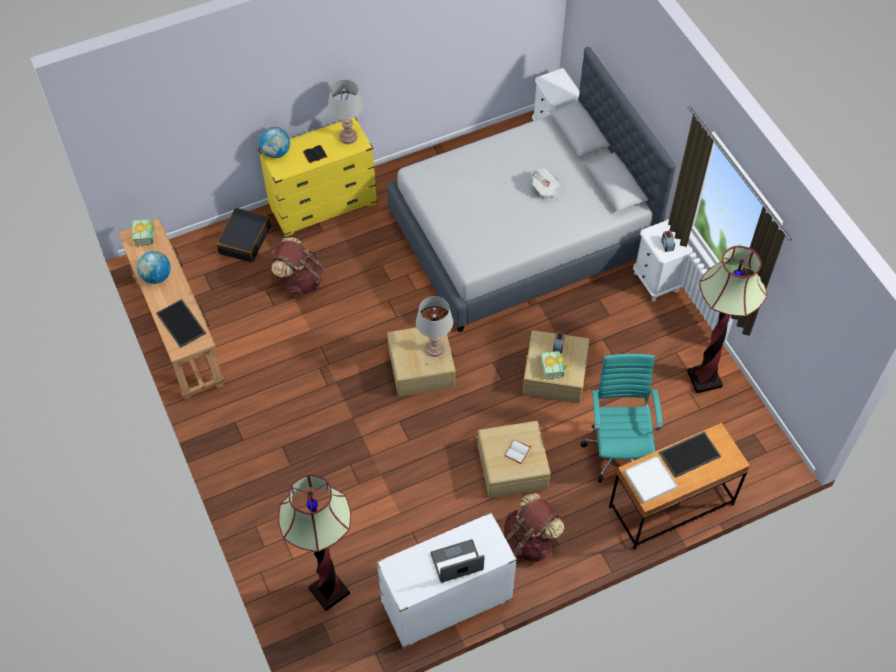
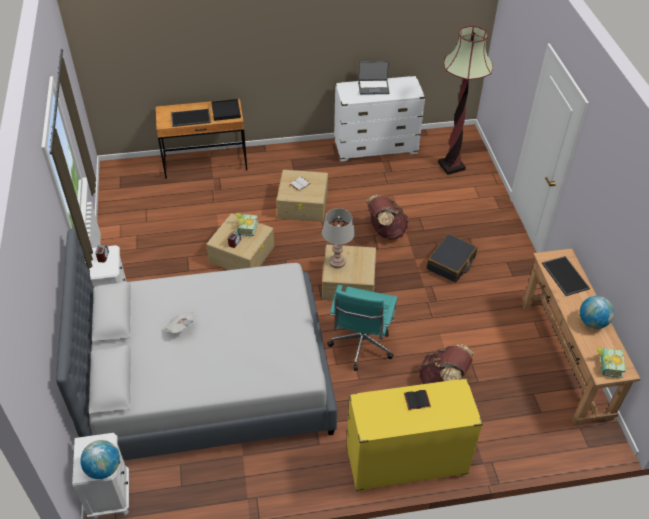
camera: 165 degrees left, 10 degrees down
(244, 240) = (497, 440): black suitcase -> black suitcase (451, 263)
(276, 152) = (462, 414): globe -> globe (103, 468)
(348, 137) = (374, 413): grey table lamp -> none
(529, 540) = (309, 164): brown backpack -> brown backpack (385, 231)
(618, 450) = (222, 198): turquoise office chair -> turquoise office chair (361, 347)
(650, 480) = (226, 111): white tray -> black tray
(704, 379) = (128, 226): floor lamp -> none

